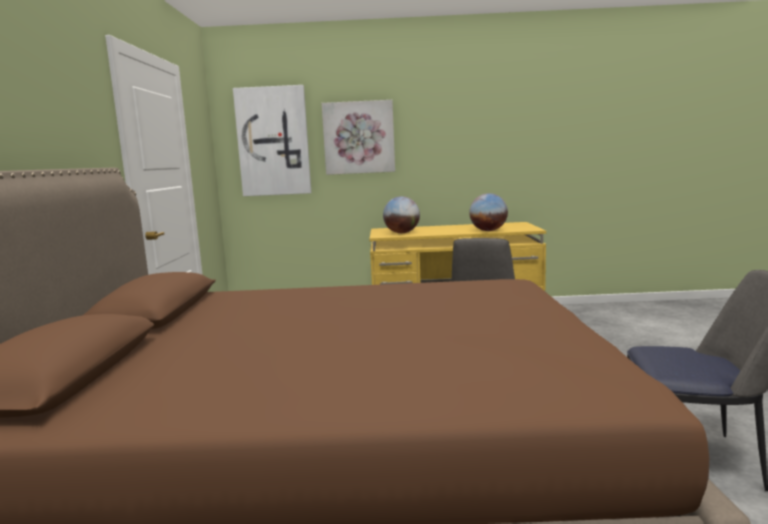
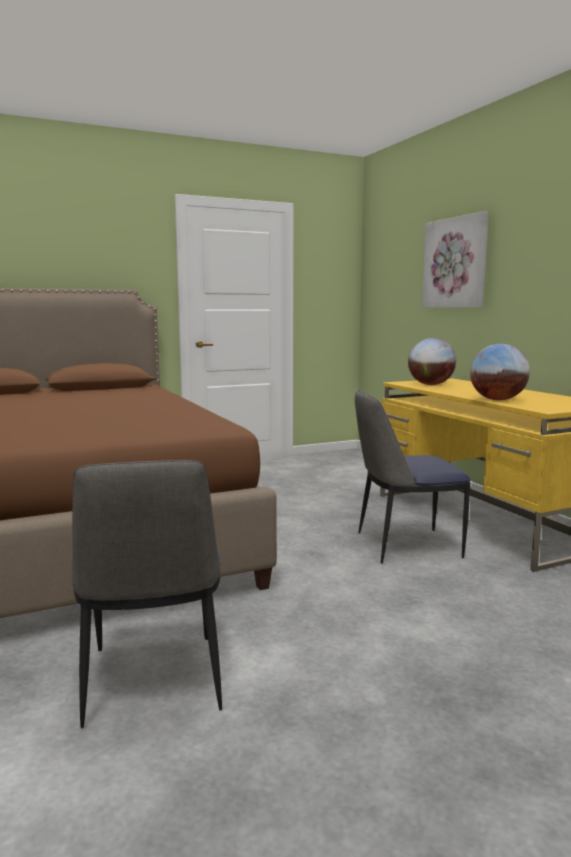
camera: 65 degrees right, 0 degrees up
(273, 141) = (394, 269): picture -> none

